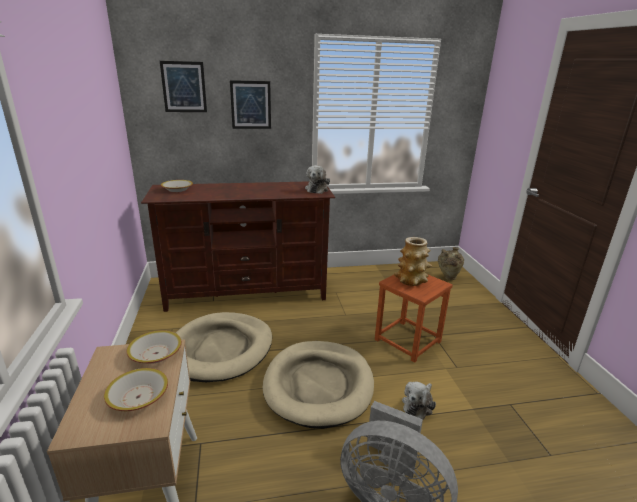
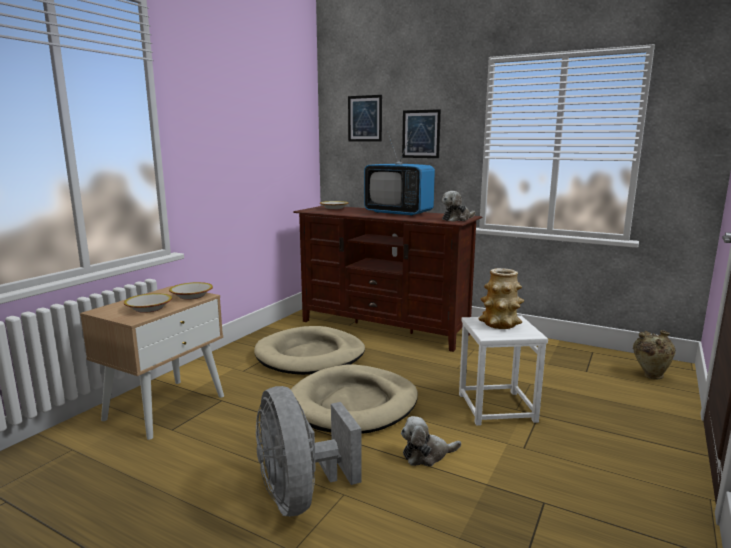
camera: 40 degrees right, 10 degrees down
(253, 188) = (398, 213): none -> television
(407, 341) = (496, 407): brown stool -> white stool

